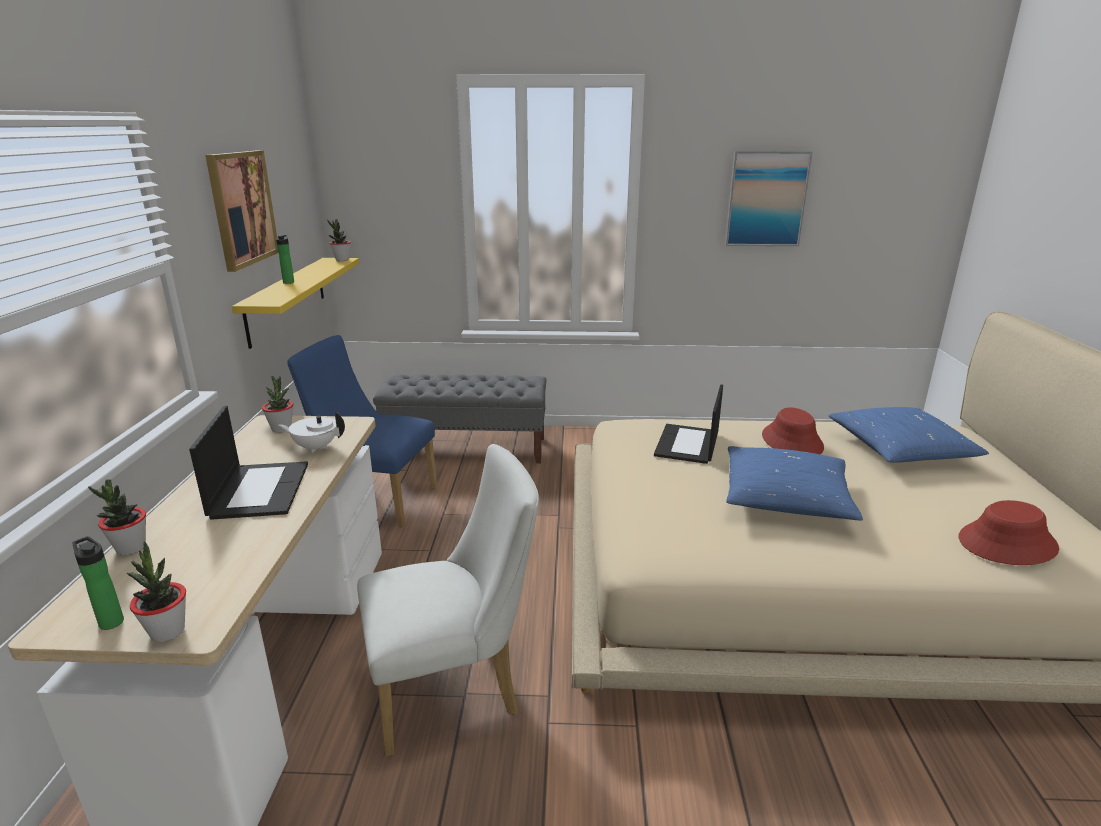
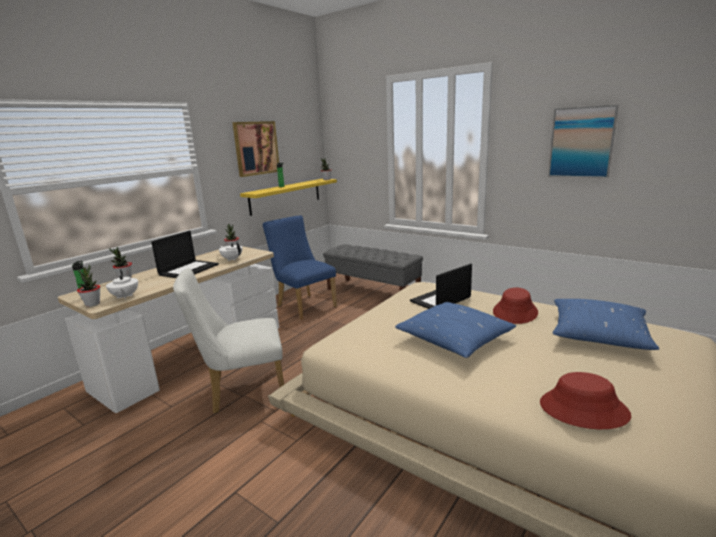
camera: 35 degrees right, 5 degrees down
(221, 589) = (125, 297): none -> white teapot
(455, 688) = (242, 391): white chair -> white chair turned 150 degrees clockwise

